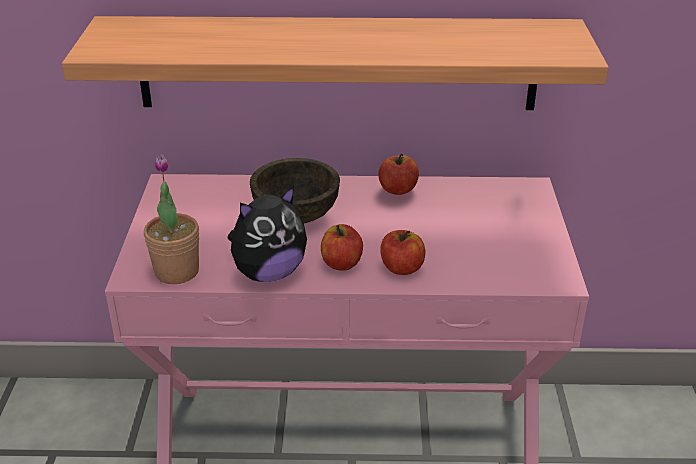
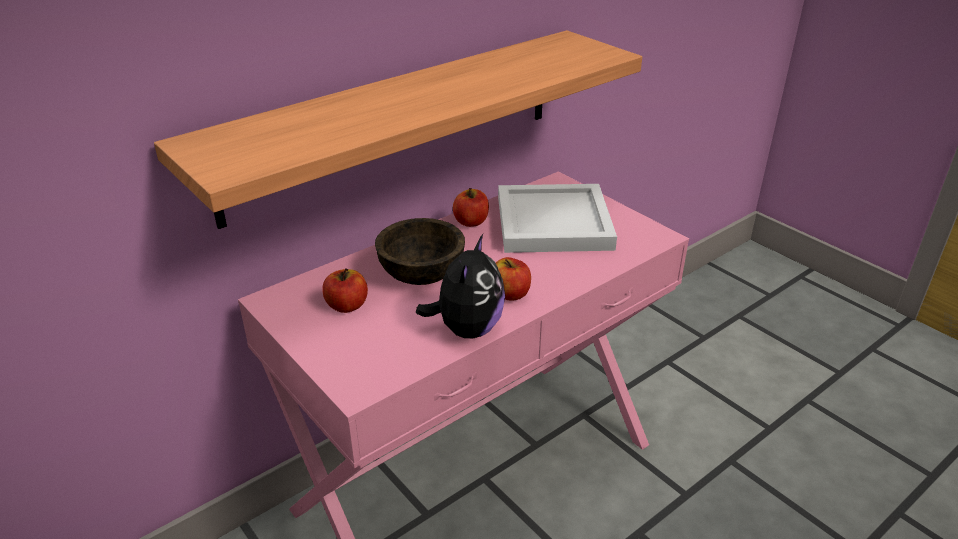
camera: 40 degrees left, 0 degrees up
(177, 271) = (390, 367): potted plant -> none
(401, 268) = (556, 276): apple -> apple (347, 306)
(468, 222) = (552, 223): none -> white tray

